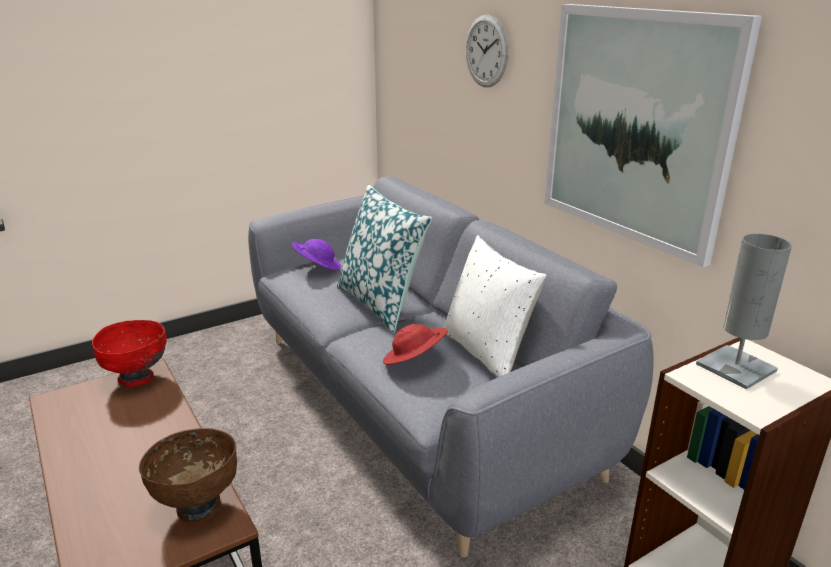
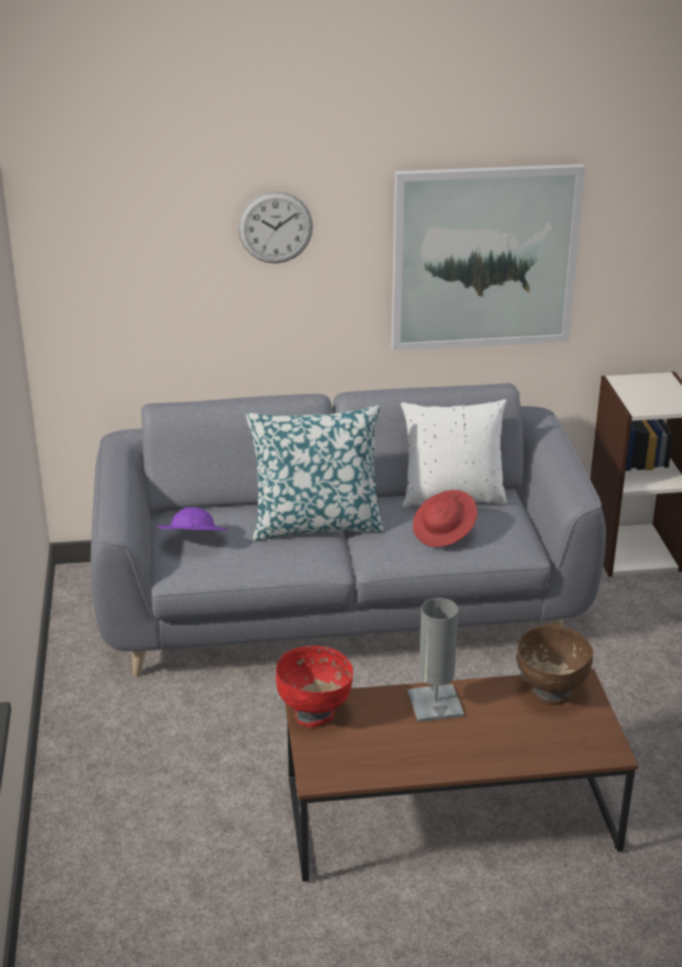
camera: 65 degrees left, 5 degrees up
(736, 367) = (638, 393): grey table lamp -> grey table lamp (435, 704)

